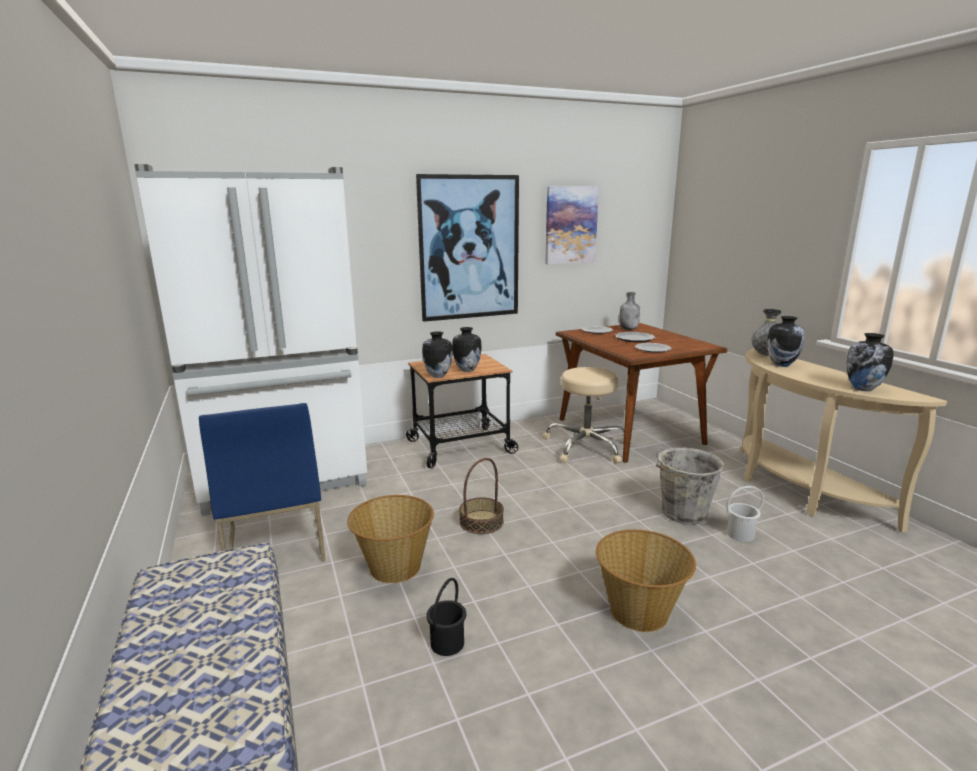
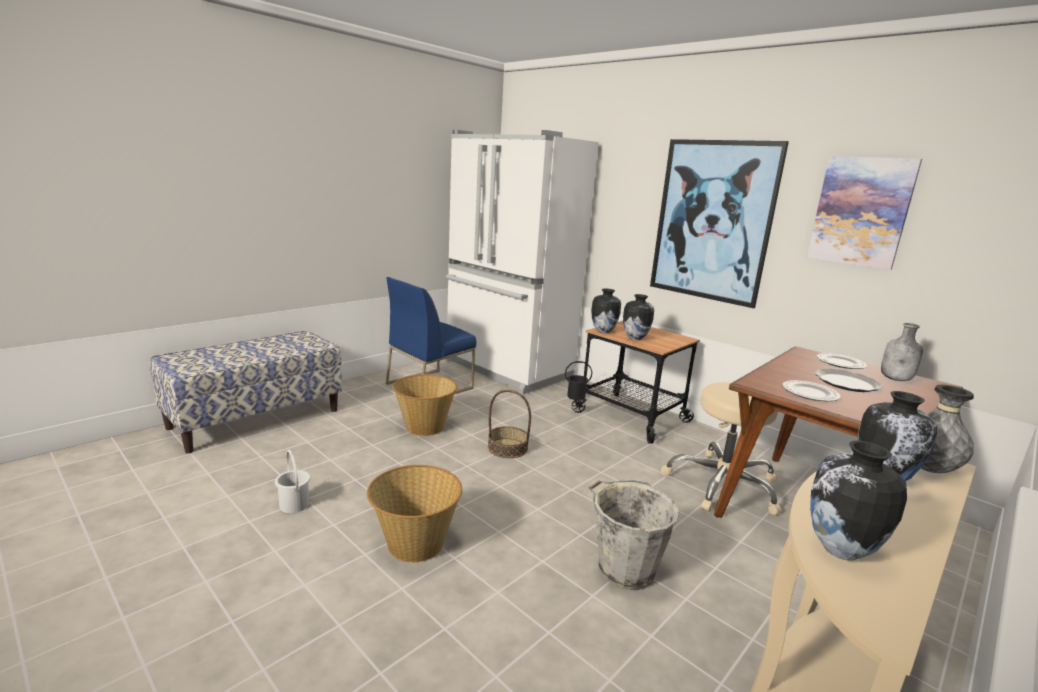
camera: 65 degrees right, 0 degrees up
(446, 643) = (349, 460): black bucket -> black bucket (576, 396)
(740, 534) = (612, 623): white bucket -> white bucket (294, 505)

